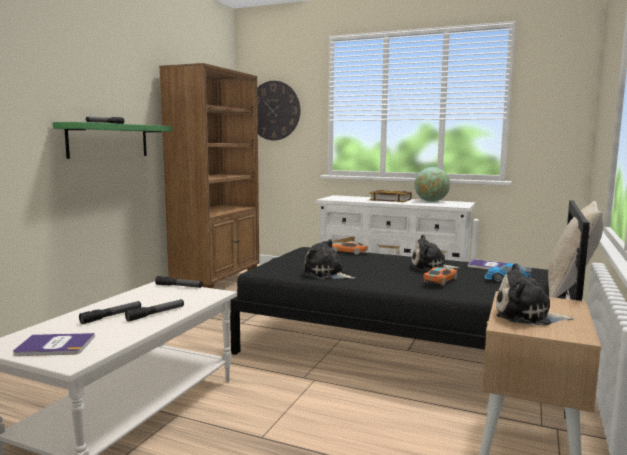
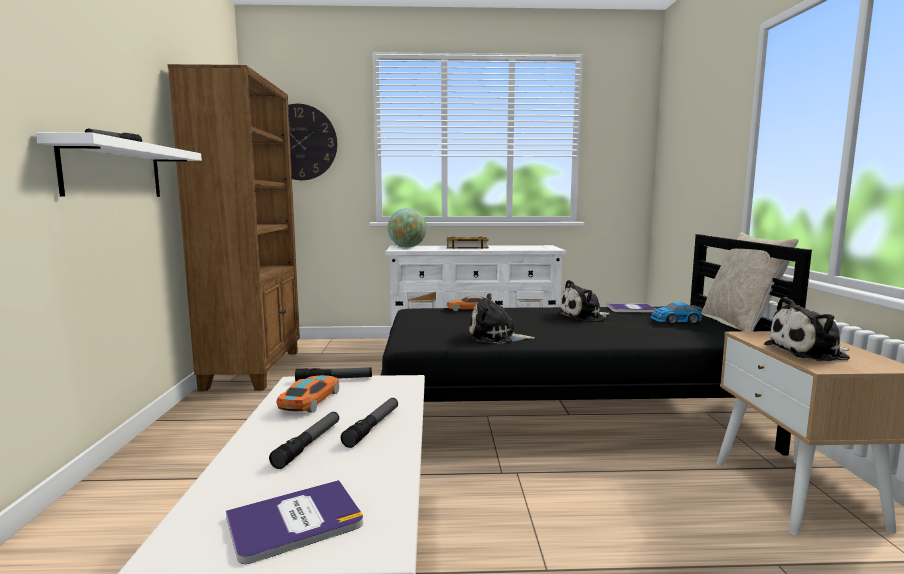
camera: 25 degrees left, 0 degrees up
(108, 140) = (114, 170): green shelf -> white shelf
(431, 201) = (512, 246): globe -> globe (407, 247)
(440, 280) = (624, 329): toy car -> toy car (310, 401)

